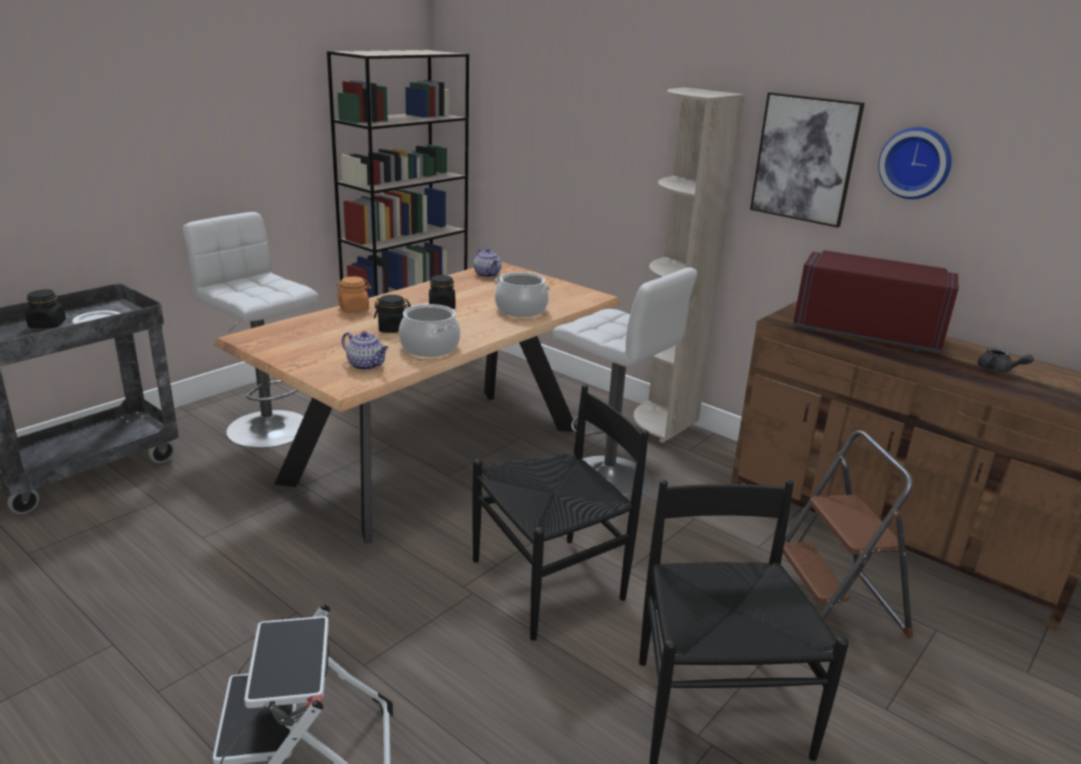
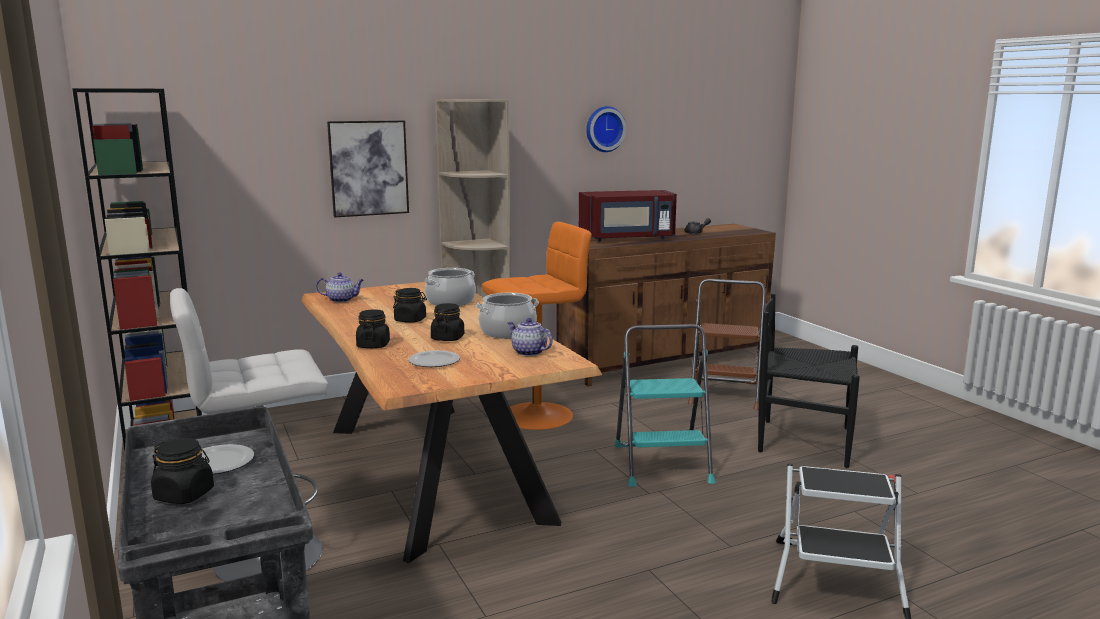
camera: 65 degrees left, 10 degrees down
(318, 335) = (433, 361): none -> plate
(354, 309) = (373, 345): orange jar -> black jar
(366, 365) = (528, 352): teapot -> teapot turned 105 degrees counterclockwise
(551, 583) = (662, 461): black chair -> turquoise step ladder
(608, 478) = (538, 416): white stool -> orange stool
(805, 159) = (537, 139): picture -> picture (368, 168)
(866, 333) = (627, 238): red microwave -> red microwave turned 150 degrees counterclockwise

